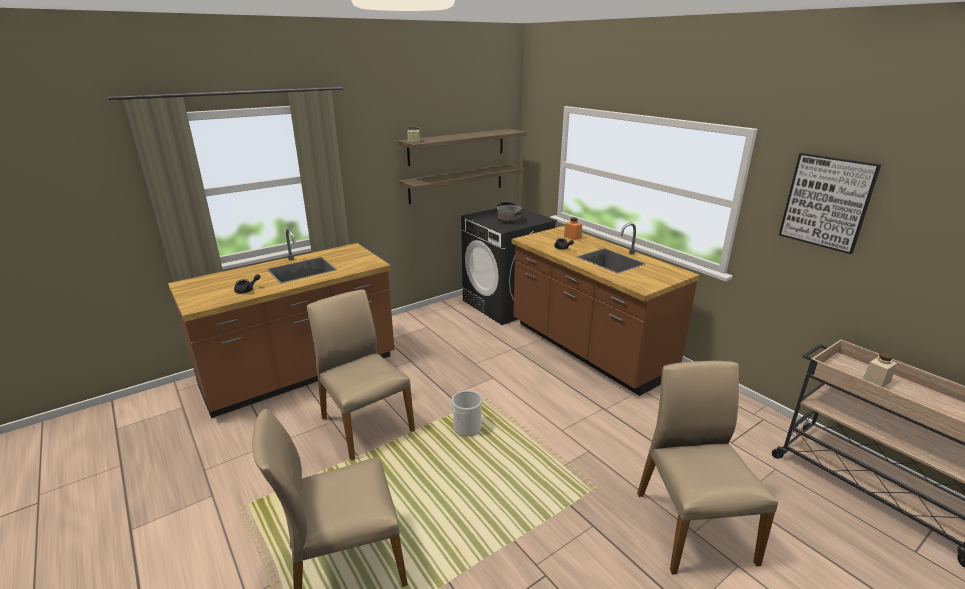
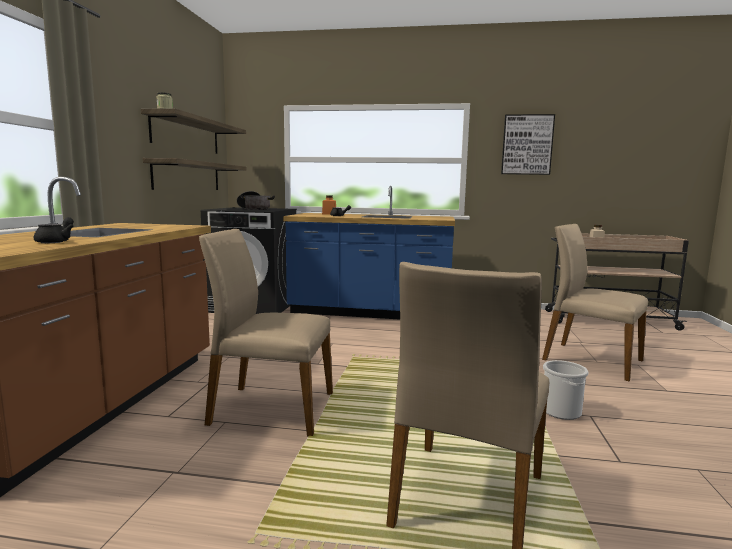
camera: 45 degrees left, 15 degrees down
(467, 428) = (374, 374): bucket -> bucket (561, 411)
(588, 349) = (370, 312): brown counter -> blue counter

